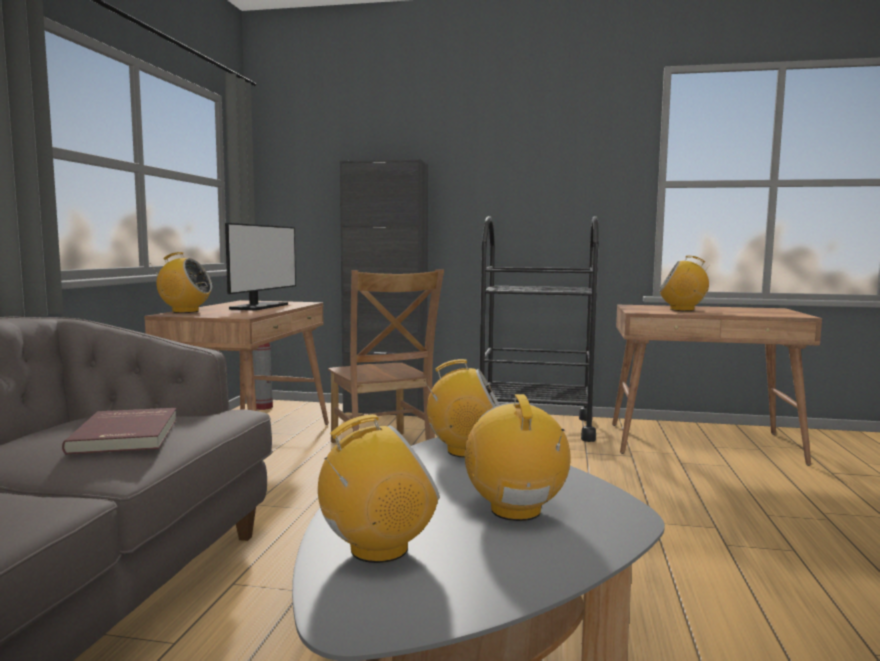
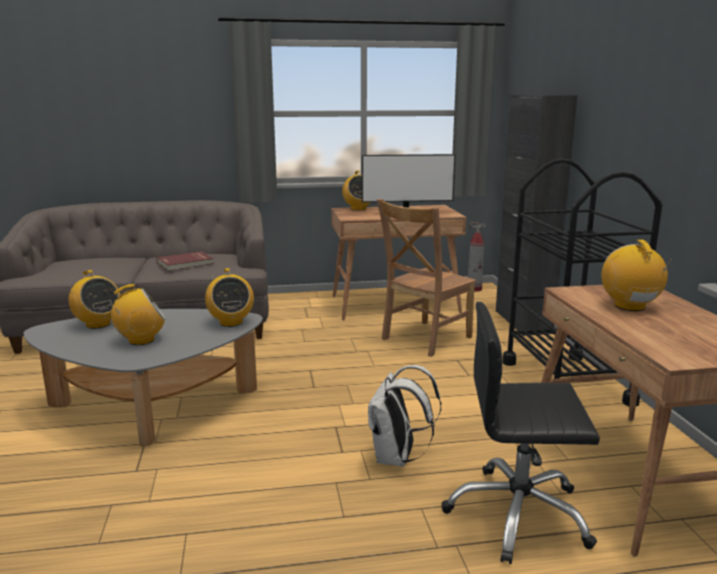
camera: 70 degrees right, 10 degrees up
(673, 509) = (397, 458): none -> white backpack
(766, 484) = (517, 514): none -> black office chair

